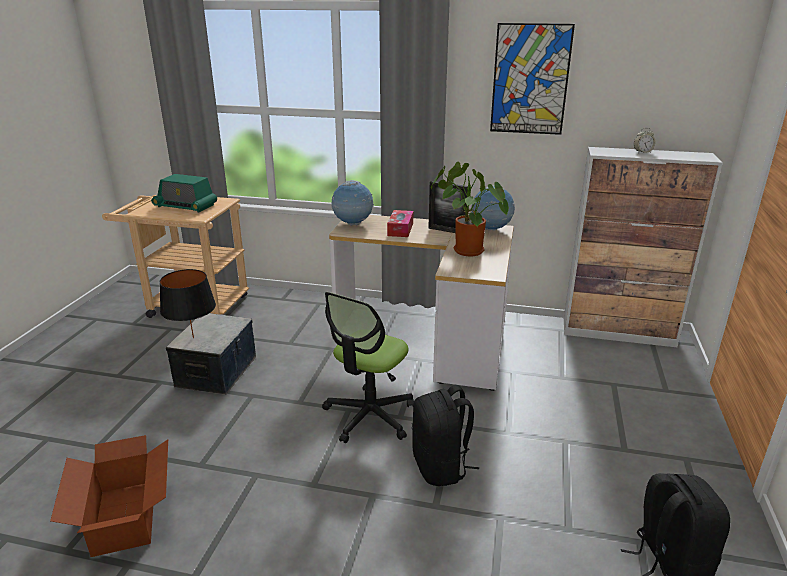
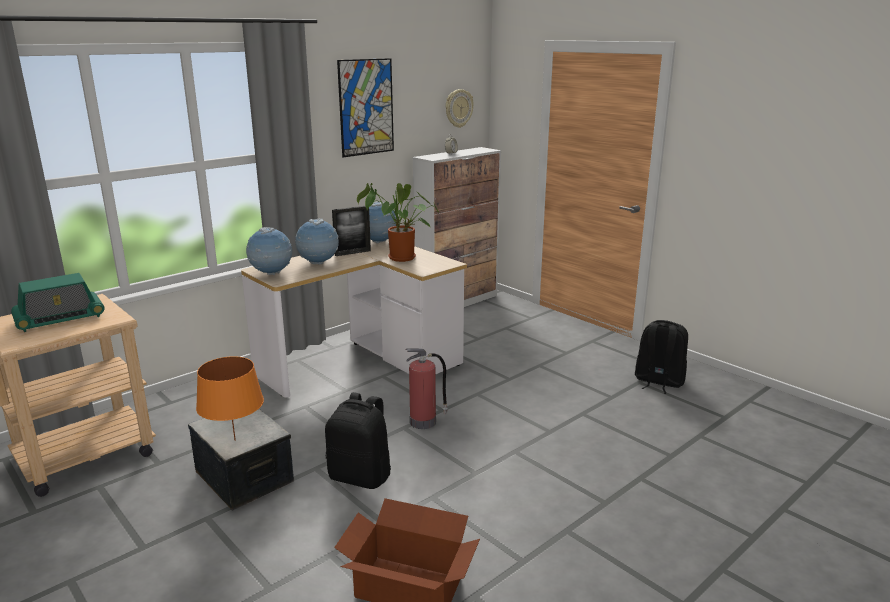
camera: 55 degrees left, 5 degrees down
(193, 338) = (235, 440): black table lamp -> orange table lamp
(369, 416) = (424, 421): office chair -> fire extinguisher
(400, 229) = (318, 263): tissue box -> globe
(441, 467) = (515, 415): black backpack -> black backpack (361, 476)
(681, 96) = (458, 108): none -> wall clock

